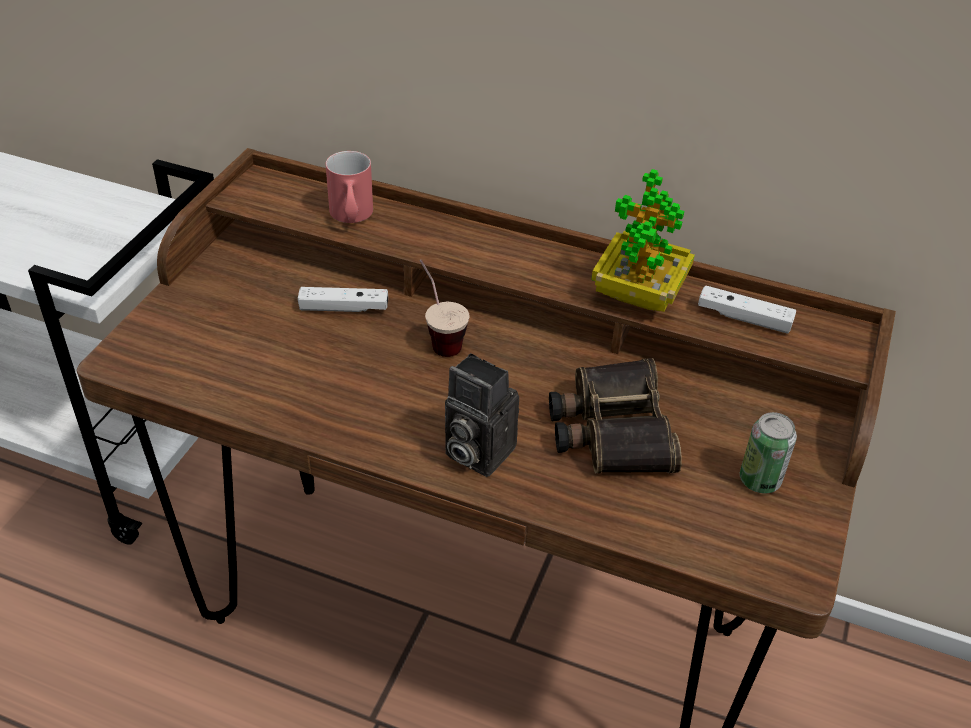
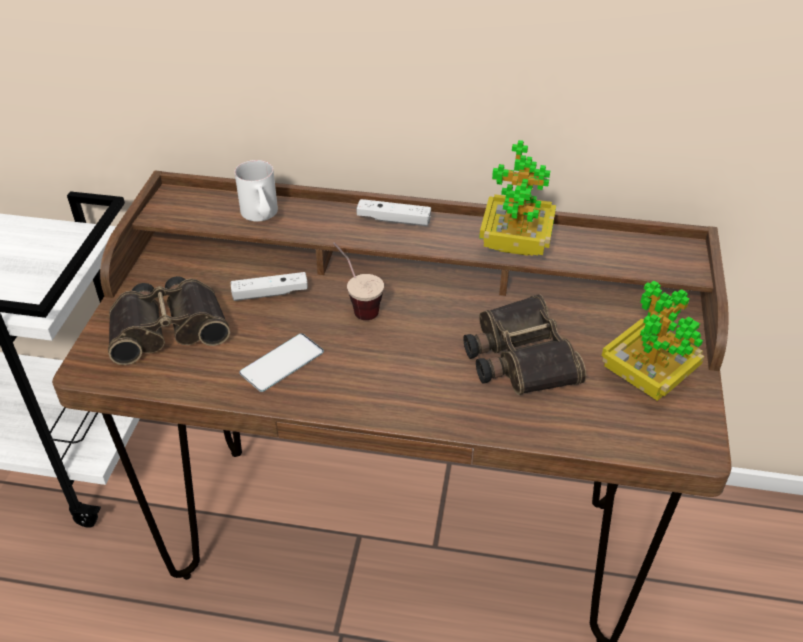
camera: 10 degrees left, 0 degrees up
(219, 327) = (168, 326): none -> binoculars
(333, 389) = (282, 363): none -> phone
(351, 218) = (261, 216): red mug -> white mug
(474, 451) = (415, 394): camera -> none
(744, 318) = (603, 250): white game controller -> white game controller (393, 220)
(759, 480) = (646, 378): can -> potted plant

